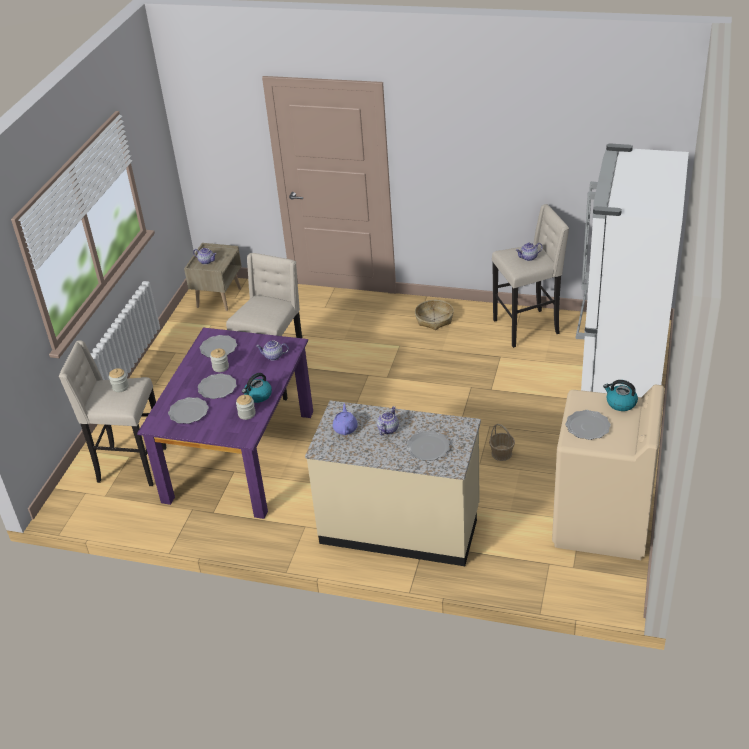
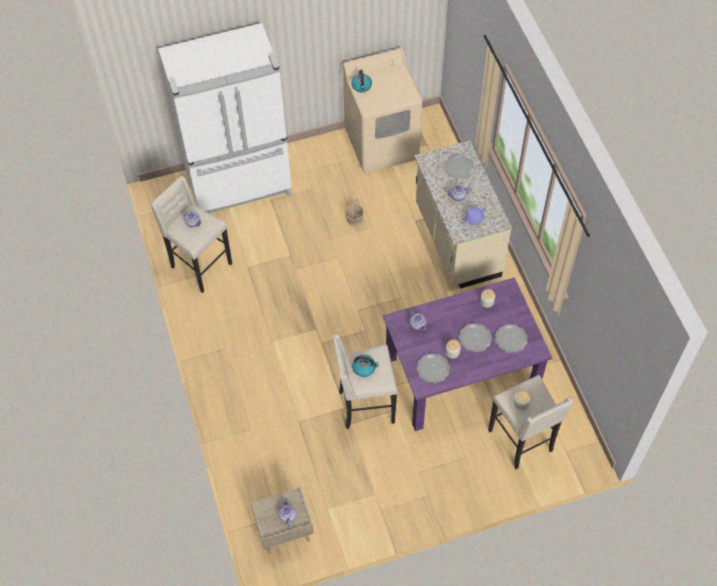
camera: 125 degrees left, 20 degrees up
(258, 396) = (465, 307): kettle -> kettle (364, 368)
(434, 319) = (223, 335): basket -> none
(587, 427) = (394, 93): plate -> none

